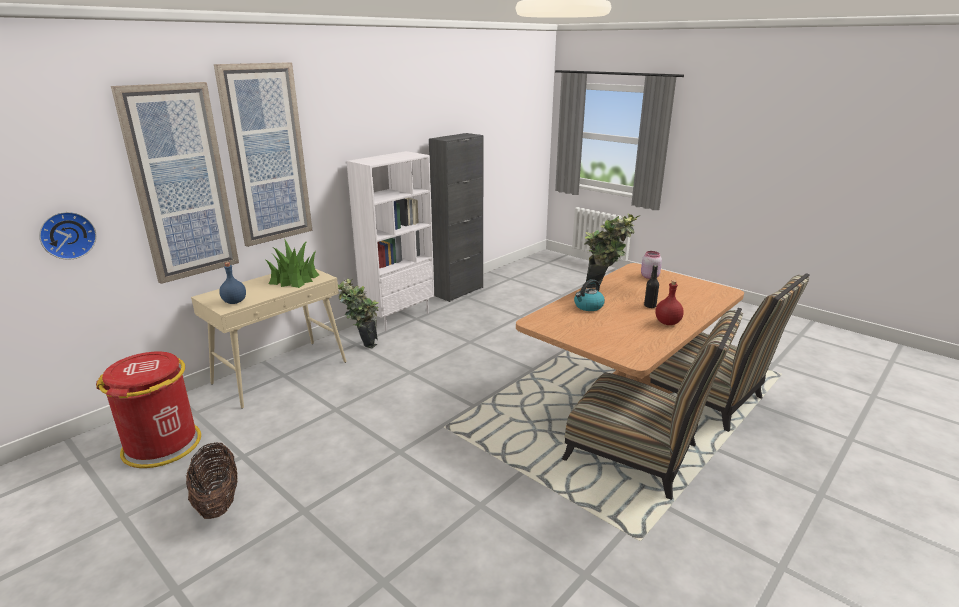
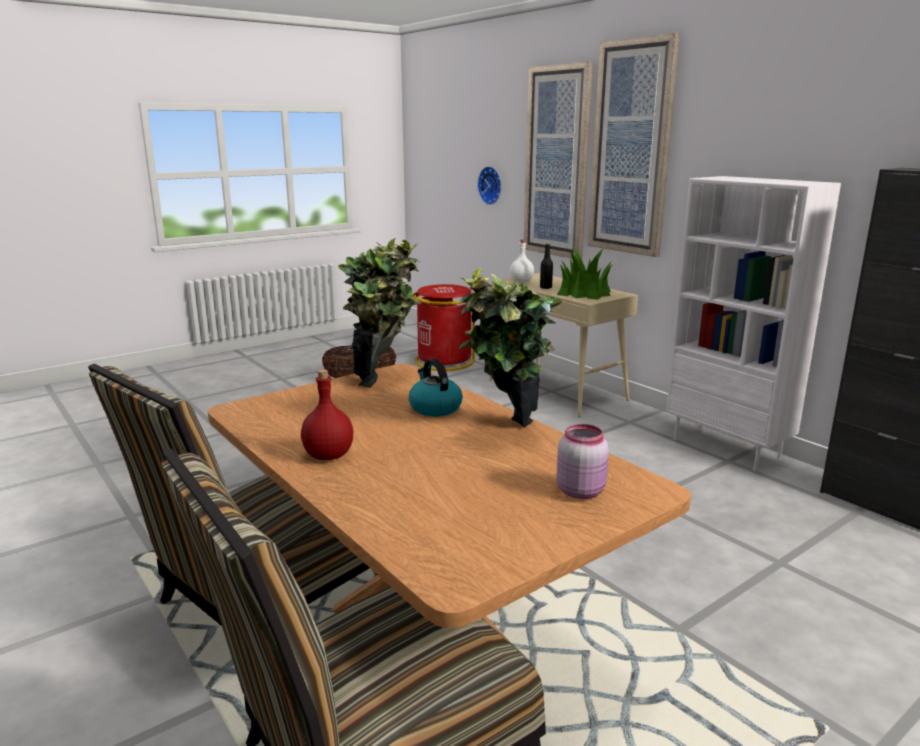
camera: 100 degrees right, 5 degrees down
(234, 302) = (521, 281): blue bottle -> white bottle
(361, 344) = (630, 424): potted plant -> potted plant (383, 378)
(650, 306) = (410, 456): black bottle -> black bottle (545, 288)

